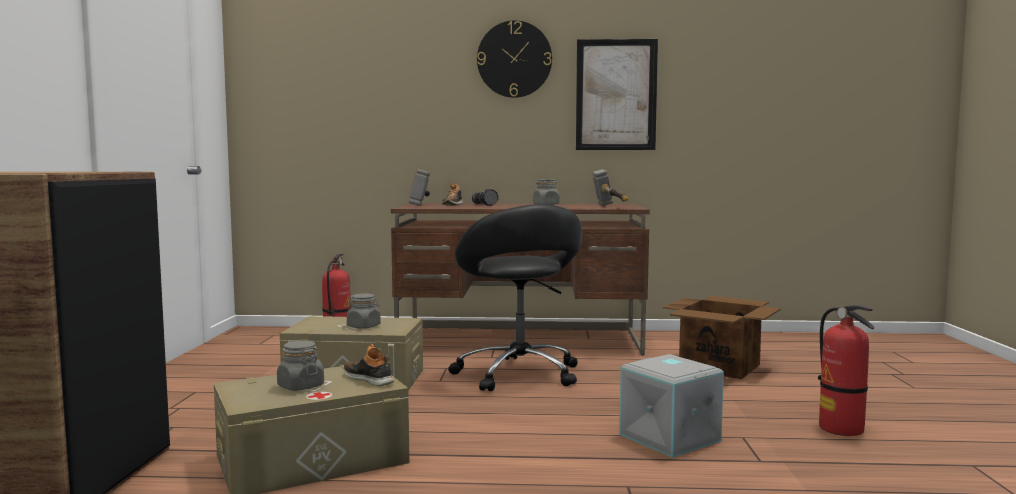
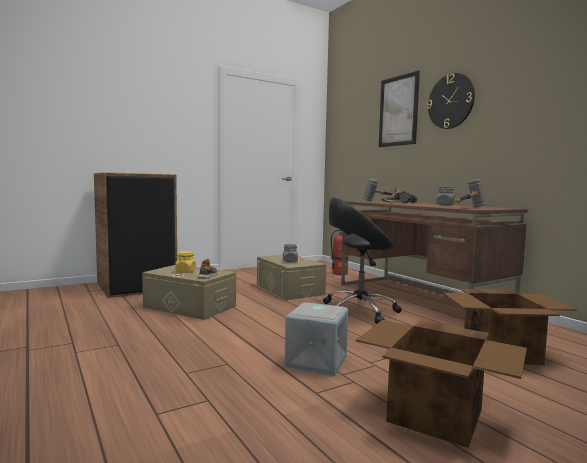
camera: 55 degrees right, 0 degrees up
(300, 386) = (185, 271): grey jar -> yellow jar
(519, 375) = (357, 311): black office chair -> black office chair turned 45 degrees clockwise
(616, 95) = (520, 118): picture -> picture (398, 111)
(841, 429) = (436, 416): fire extinguisher -> cardboard box

